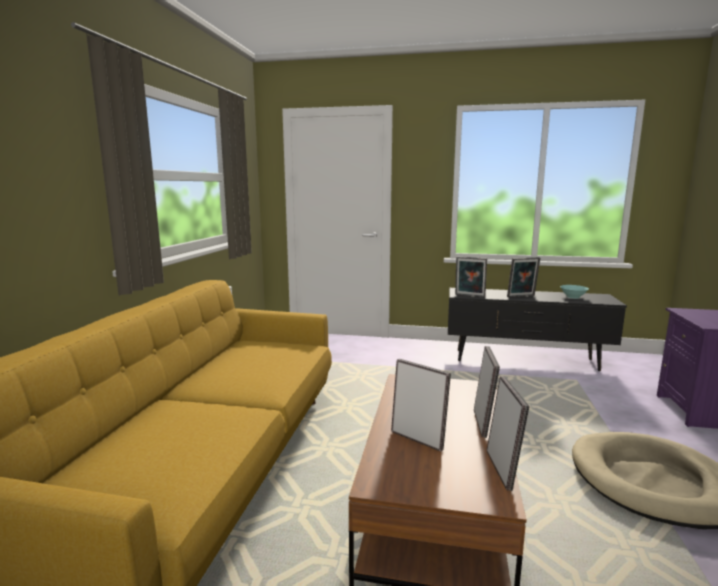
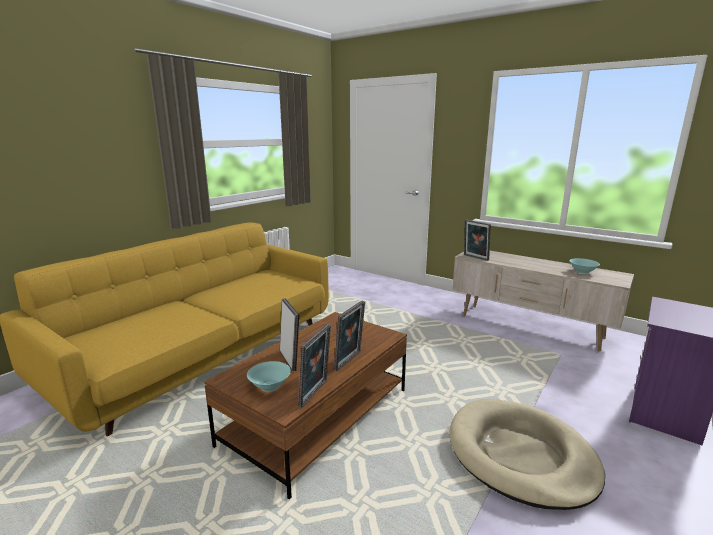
camera: 25 degrees right, 5 degrees up
(441, 477) = (269, 386): none -> turquoise bowl
(521, 296) = (526, 264): picture frame -> none
(525, 360) = (529, 327): black tv stand -> beige tv stand

